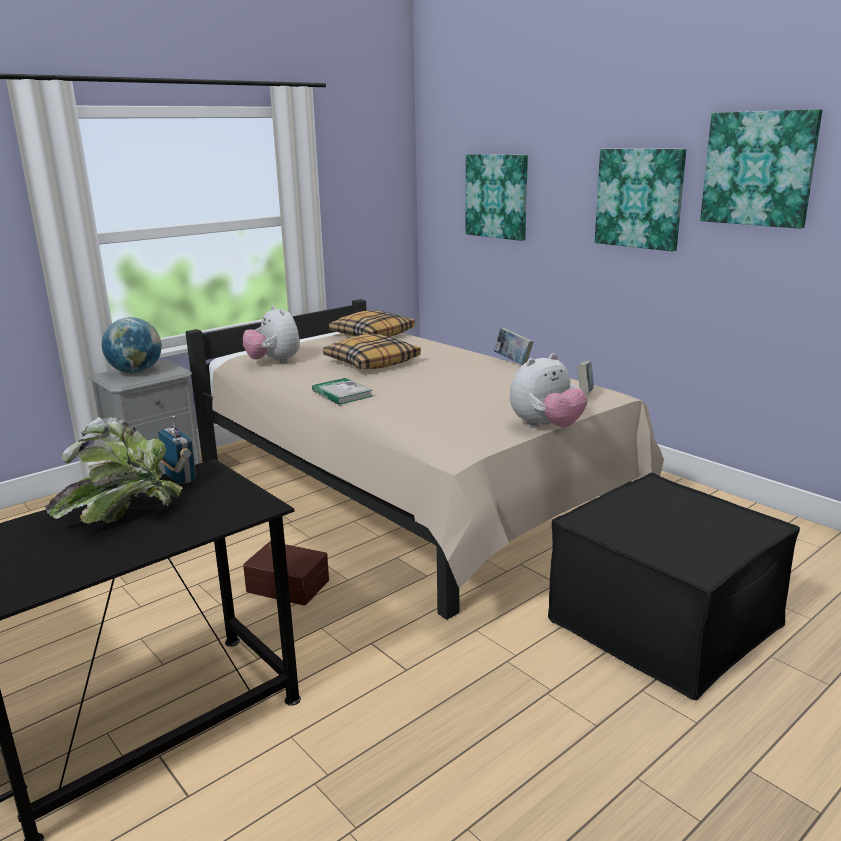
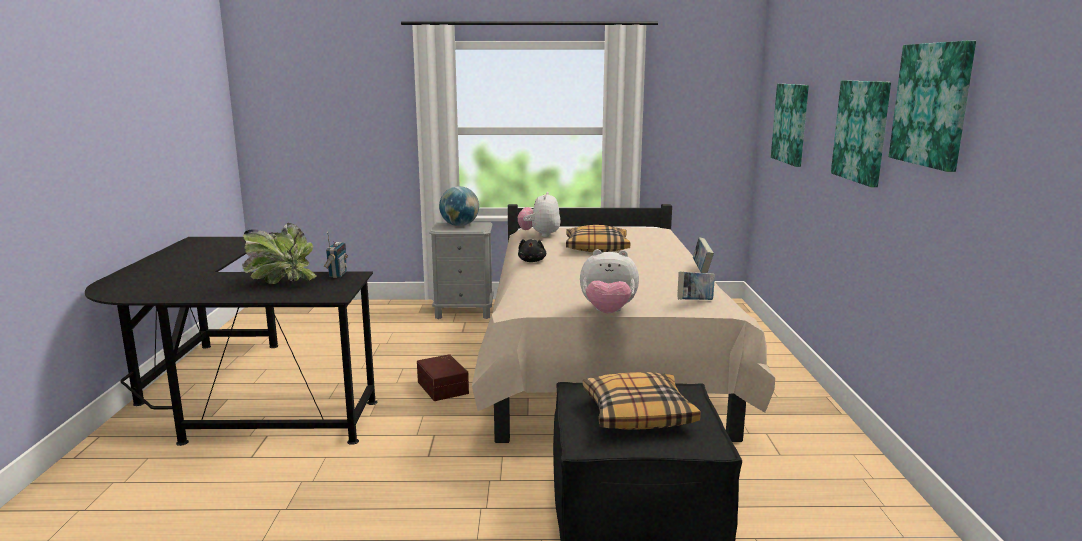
camera: 40 degrees right, 5 degrees down
(342, 394) = (532, 261): book -> black plush toy
(372, 335) = (644, 232): pillow -> pillow (637, 413)

